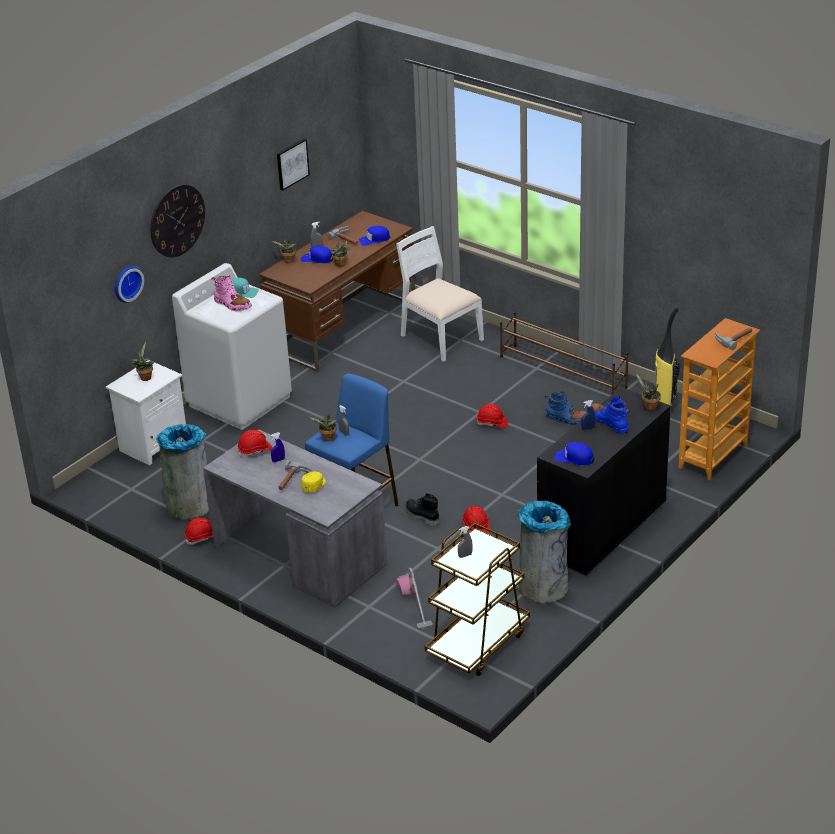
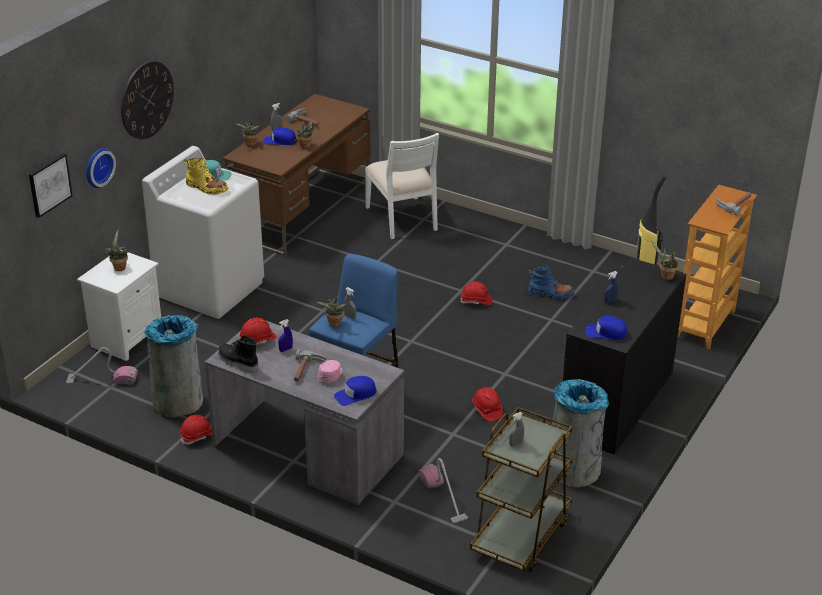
camera: 10 degrees left, 0 degrees up
(124, 481) = (102, 379): none -> vacuum cleaner
(232, 305) = (206, 188): pink boot -> yellow boot
(291, 163) = (253, 43): picture -> picture (49, 184)
(314, 485) = (331, 375): yellow cap -> pink cap
(374, 239) = (334, 121): blue cap -> blue cap (355, 395)
(421, 516) = (427, 401): black boot -> black boot (237, 362)
(440, 338) = (402, 218): white chair -> white chair turned 150 degrees counterclockwise
(563, 372) = (533, 247): brown shoe rack -> none
(609, 422) = (629, 294): blue boot -> none

